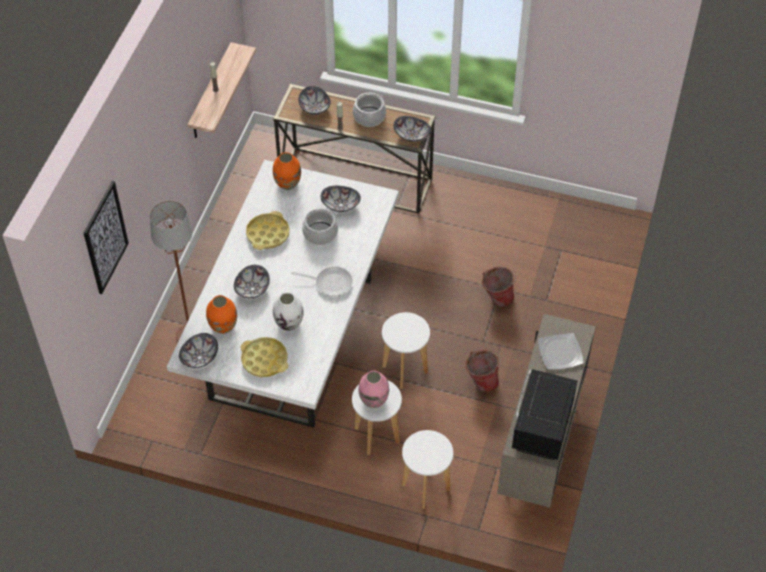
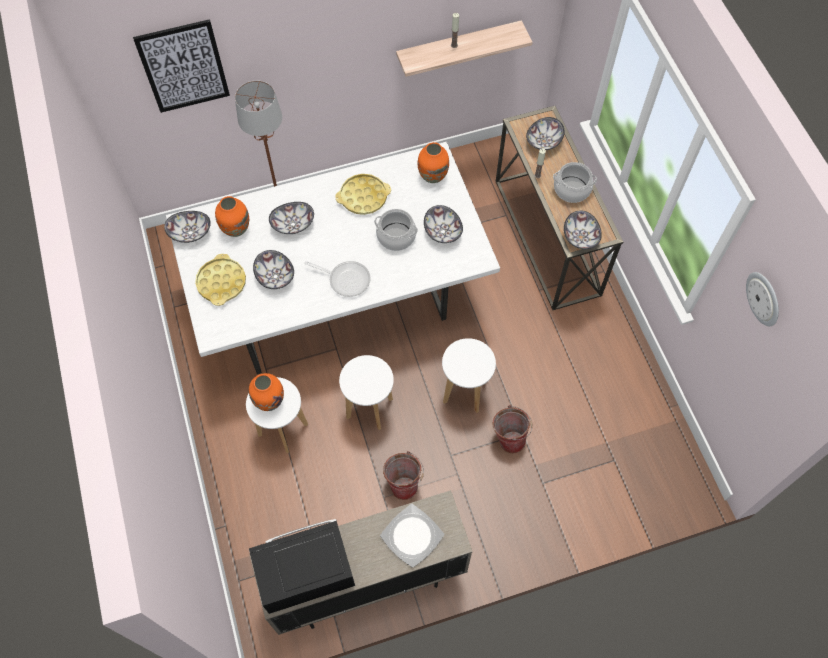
camera: 55 degrees right, 10 degrees up
(289, 323) = (275, 276): white vase -> bowl
(330, 282) = (346, 279): frying pan -> frying pan turned 45 degrees counterclockwise
(373, 400) = (269, 400): pink vase -> orange vase
(426, 487) = (255, 506): white stool -> white stool (465, 392)
(580, 44) = (764, 298): none -> wall clock

